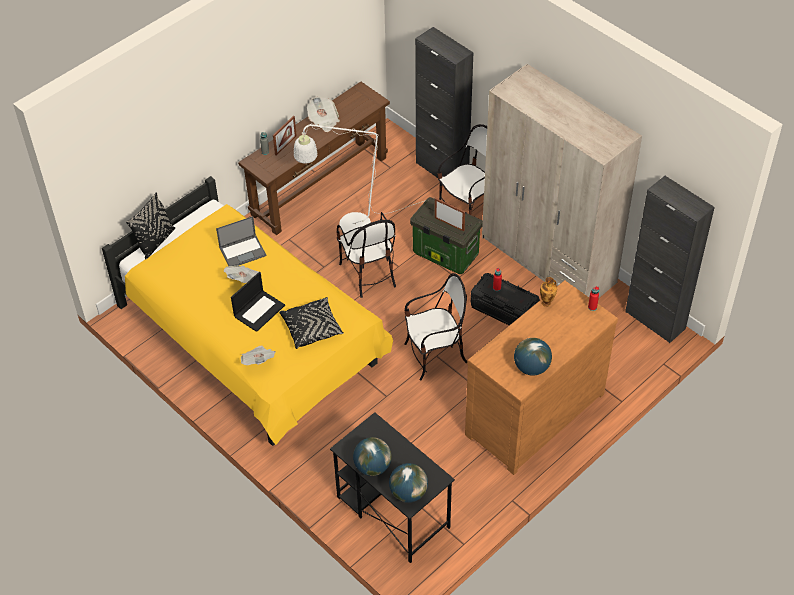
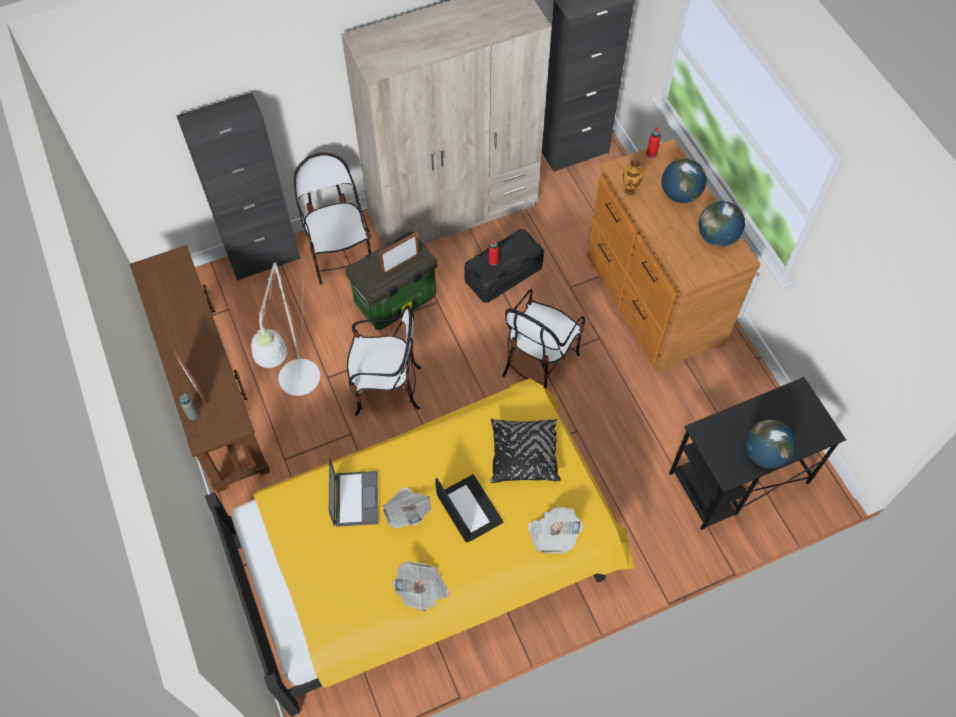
camera: 70 degrees left, 10 degrees up
(155, 242) = (277, 610): black pillow -> none
(323, 121) = (176, 328): newspaper -> newspaper (422, 590)
(408, 493) = (811, 429): globe -> globe (680, 195)
(435, 355) = (539, 362): chair -> chair turned 150 degrees counterclockwise

